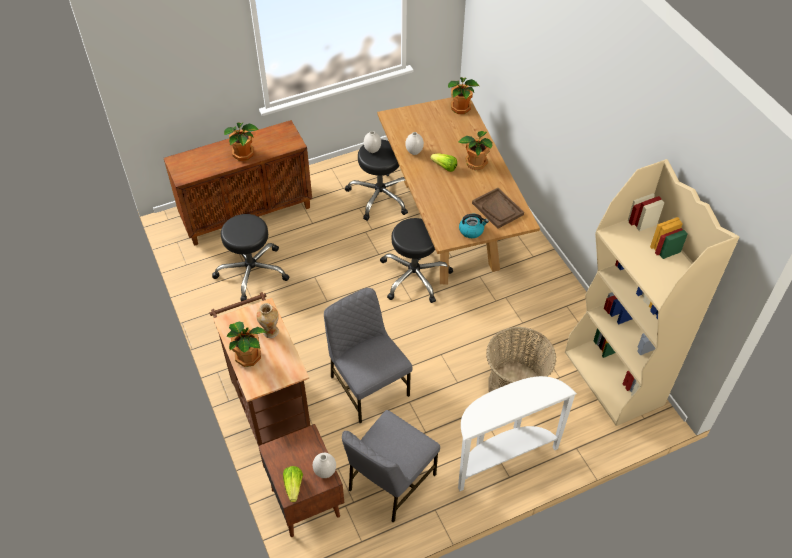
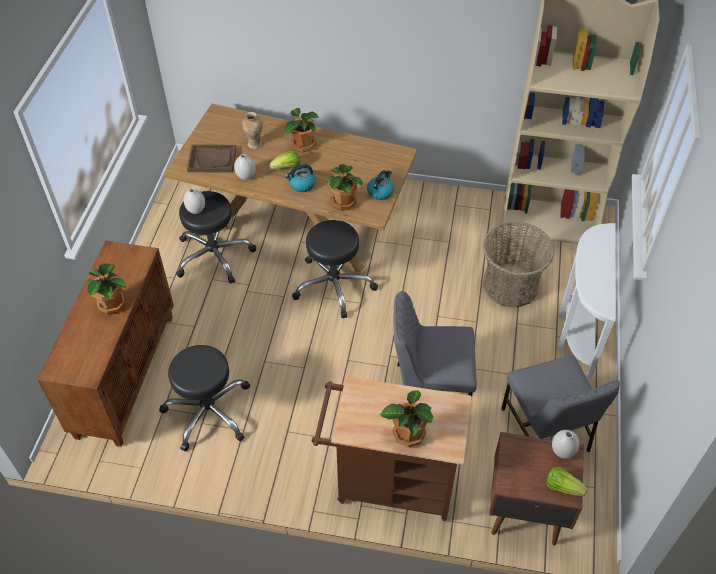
camera: 55 degrees left, 0 degrees up
(270, 332) = (390, 399): vase -> vase (254, 144)
(435, 184) = (302, 185): none -> kettle
(461, 108) = (225, 117): potted plant -> potted plant (344, 202)
(497, 209) = (371, 162): brown tray -> brown tray (212, 160)

